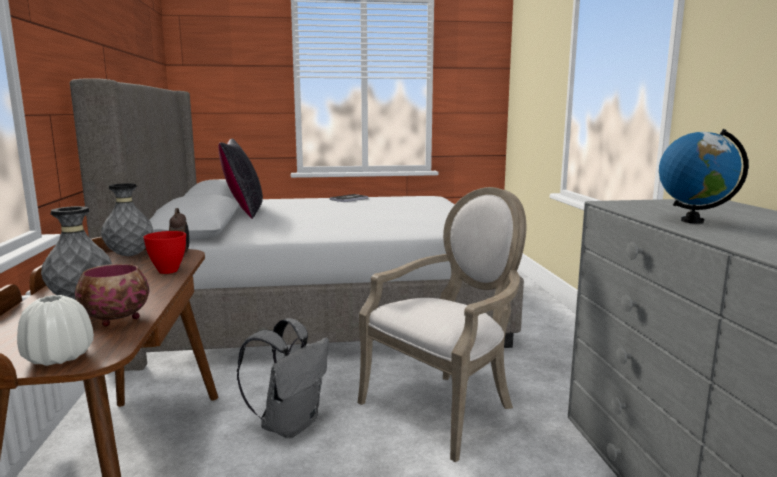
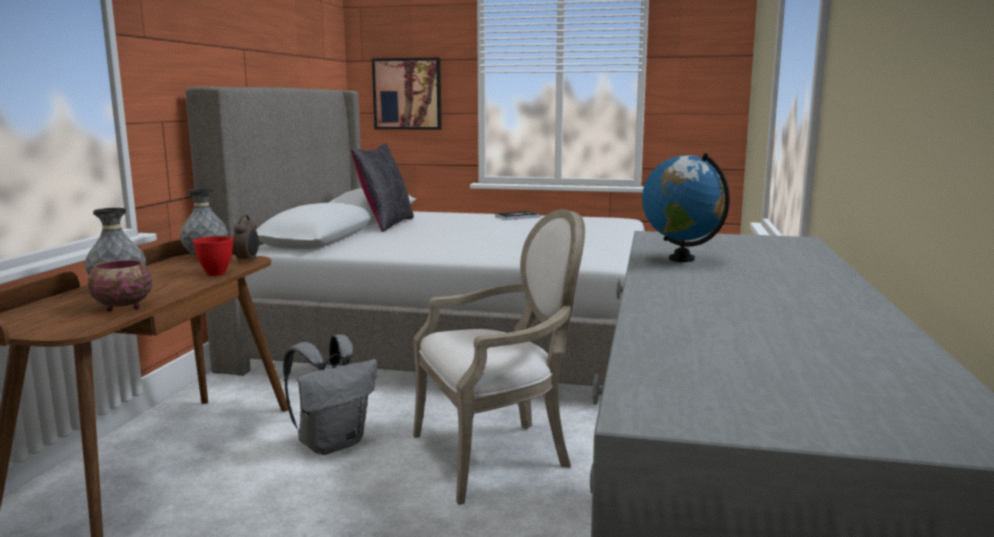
camera: 20 degrees right, 0 degrees up
(58, 357) = (50, 328): white vase -> none
(228, 95) = (407, 94): none -> picture

